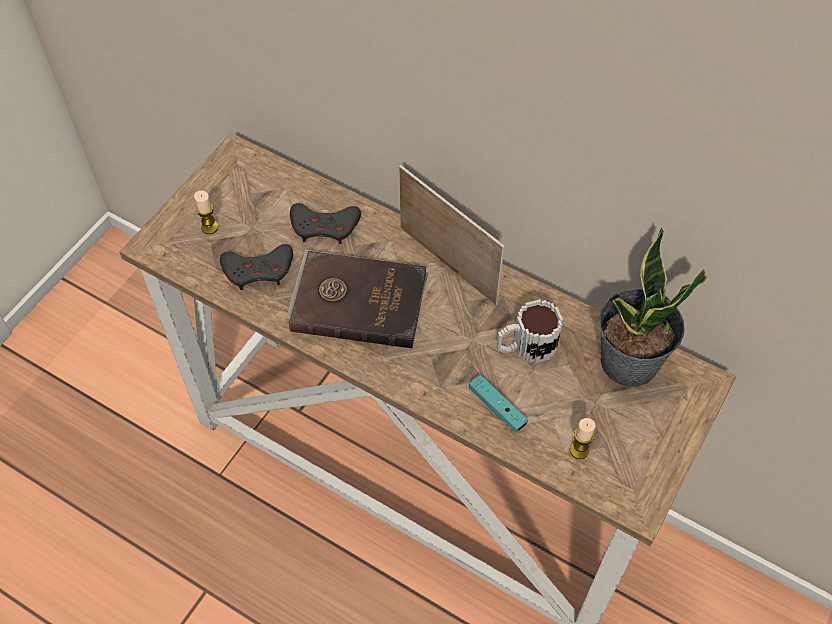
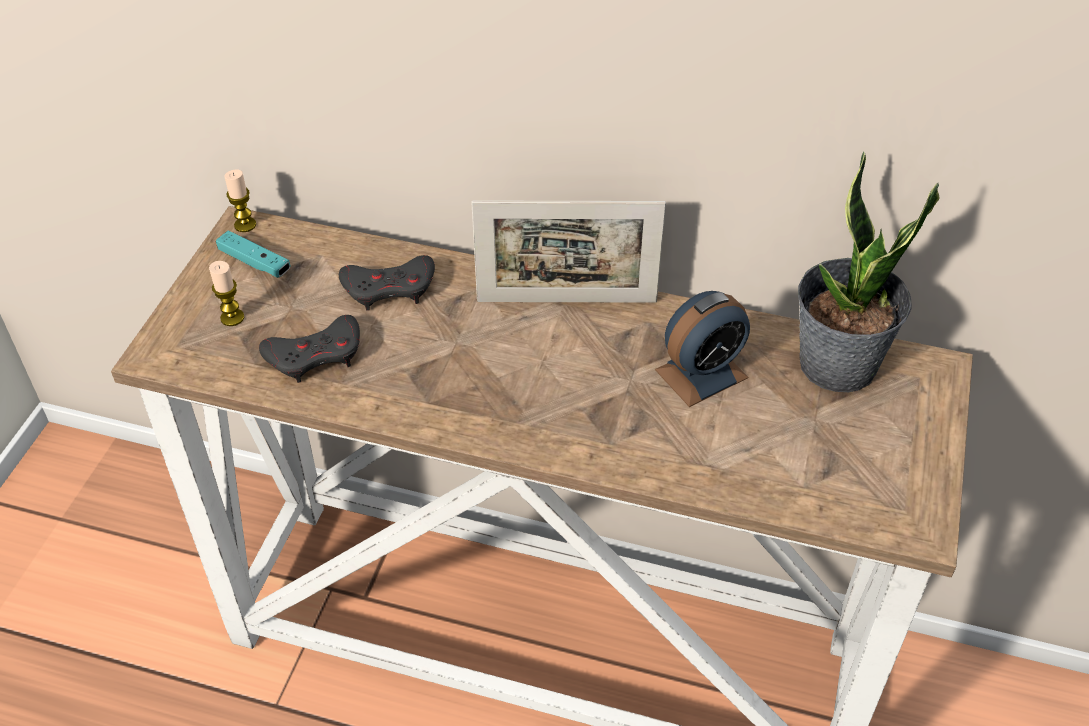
camera: 15 degrees left, 10 degrees down
(358, 300) = (464, 364): brown book -> none
(447, 265) = (566, 301): picture frame -> picture frame turned 150 degrees clockwise
(497, 407) = (693, 452): turquoise game controller -> turquoise game controller (254, 262)
(525, 346) = (701, 374): mug -> alarm clock
(579, 450) = (818, 479): candle -> candle (245, 225)

